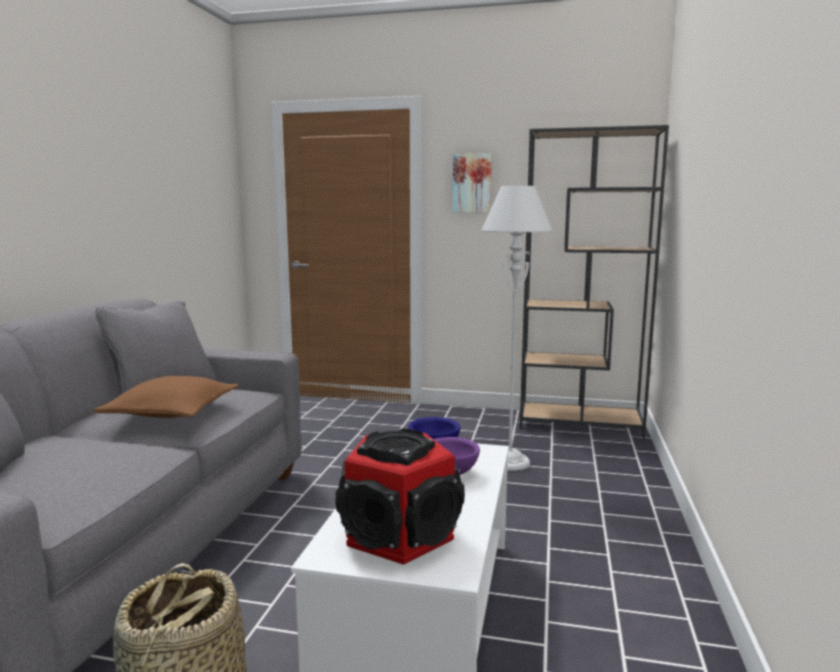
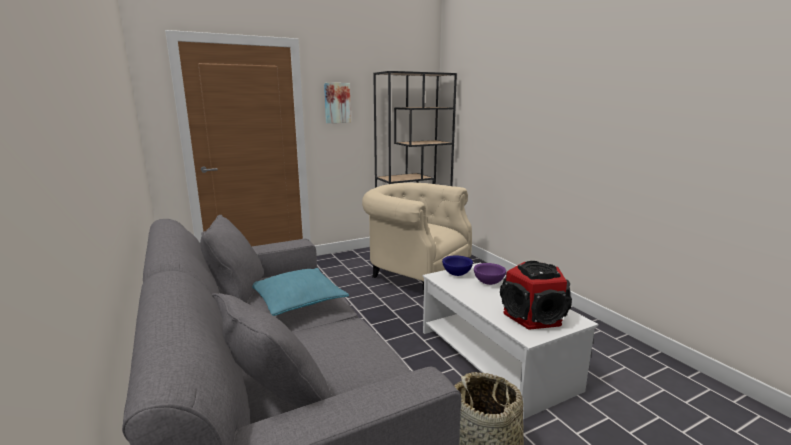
camera: 40 degrees left, 5 degrees up
(172, 412) = (298, 300): brown pillow -> turquoise pillow
(509, 462) = (414, 276): grey floor lamp -> beige armchair

